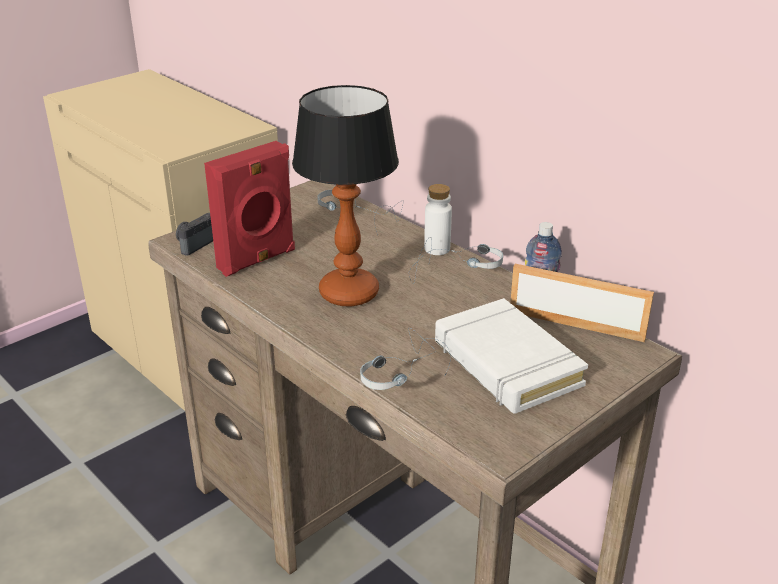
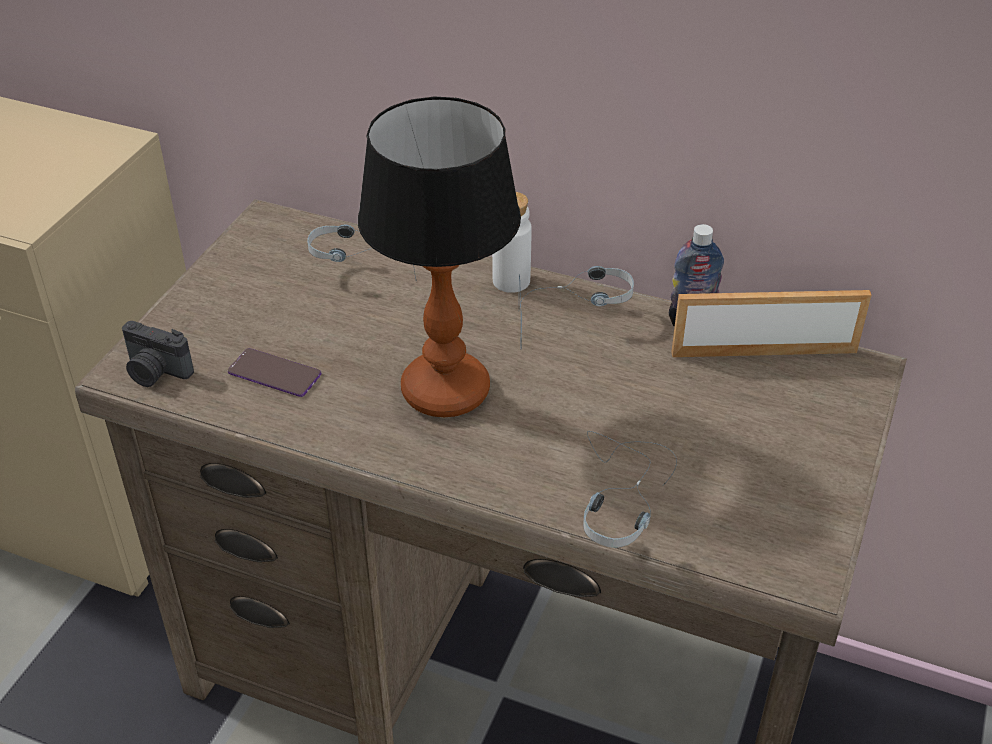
camera: 25 degrees left, 10 degrees up
(194, 244) = (155, 372): camera -> camera turned 75 degrees counterclockwise
(258, 260) = (274, 374): red speaker -> phone
(506, 363) = (722, 440): white book -> none

